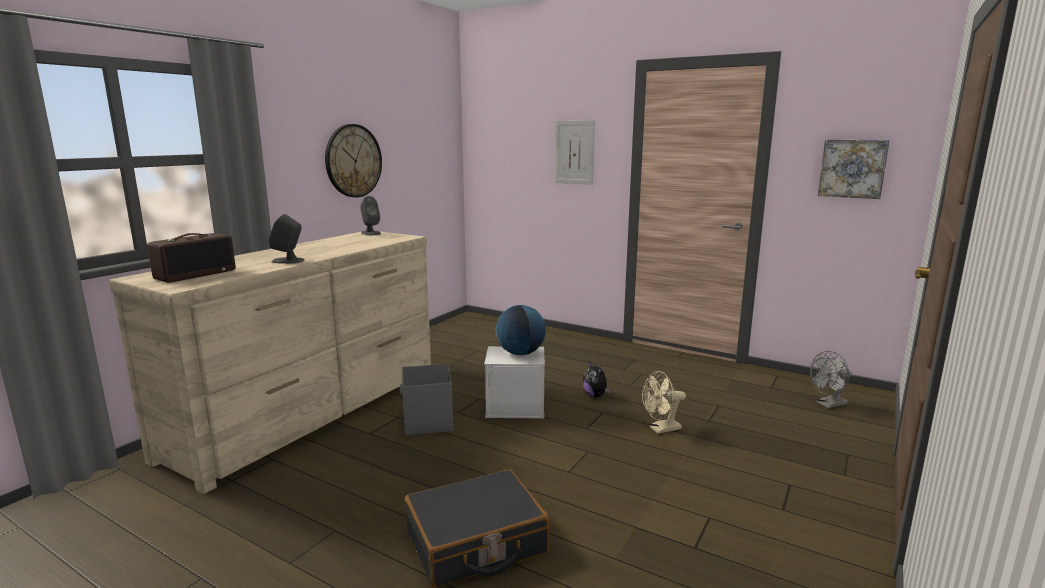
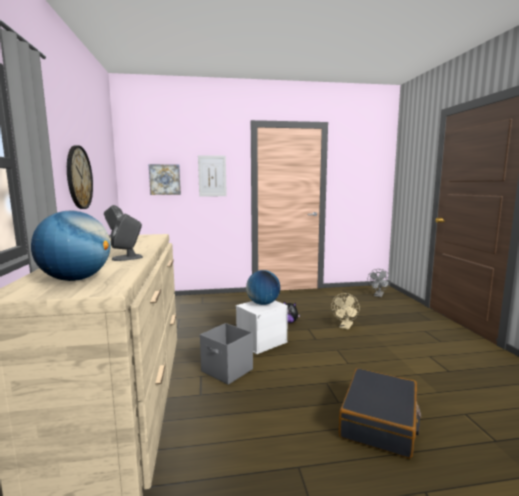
camera: 40 degrees left, 5 degrees down
(196, 274) = (76, 279): radio -> globe
(852, 168) = (363, 181): picture -> picture (165, 179)

